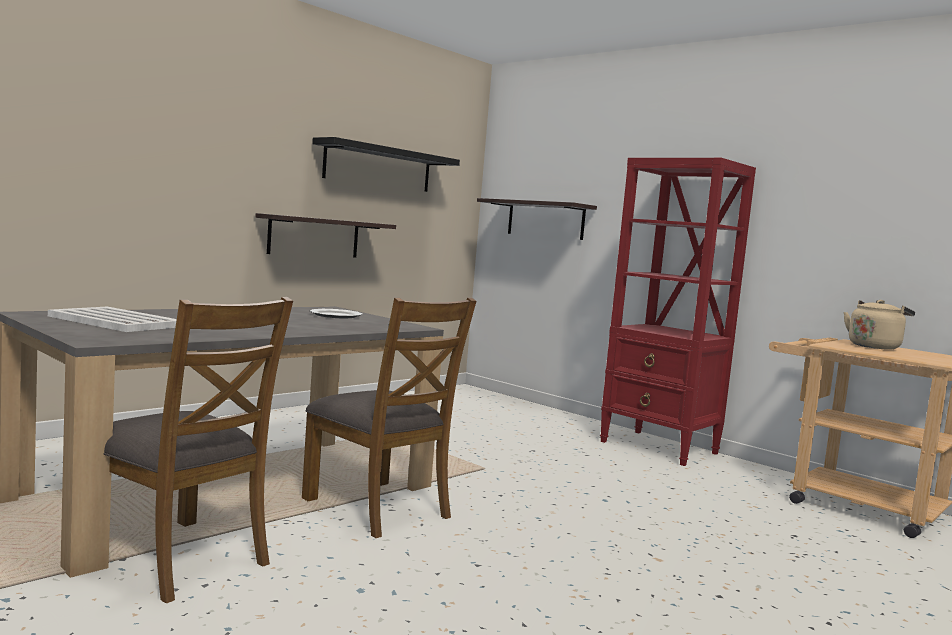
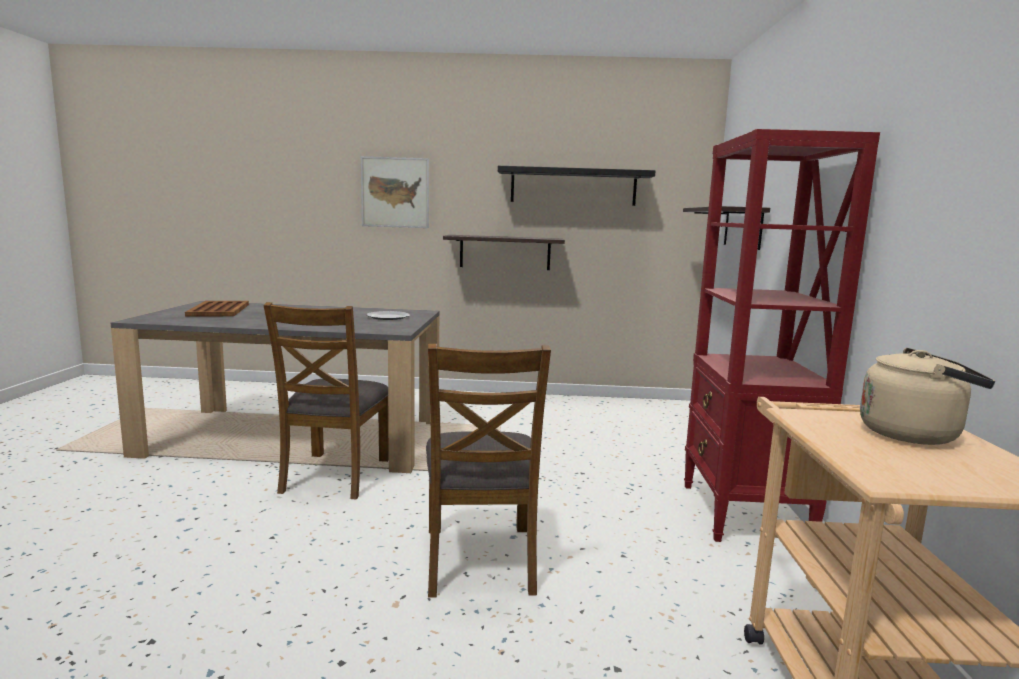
camera: 50 degrees right, 5 degrees up
(115, 321) = (219, 310): white tray -> brown tray
(177, 558) = (174, 465): brown chair -> brown chair (480, 559)
(193, 153) = (395, 192): none -> picture

